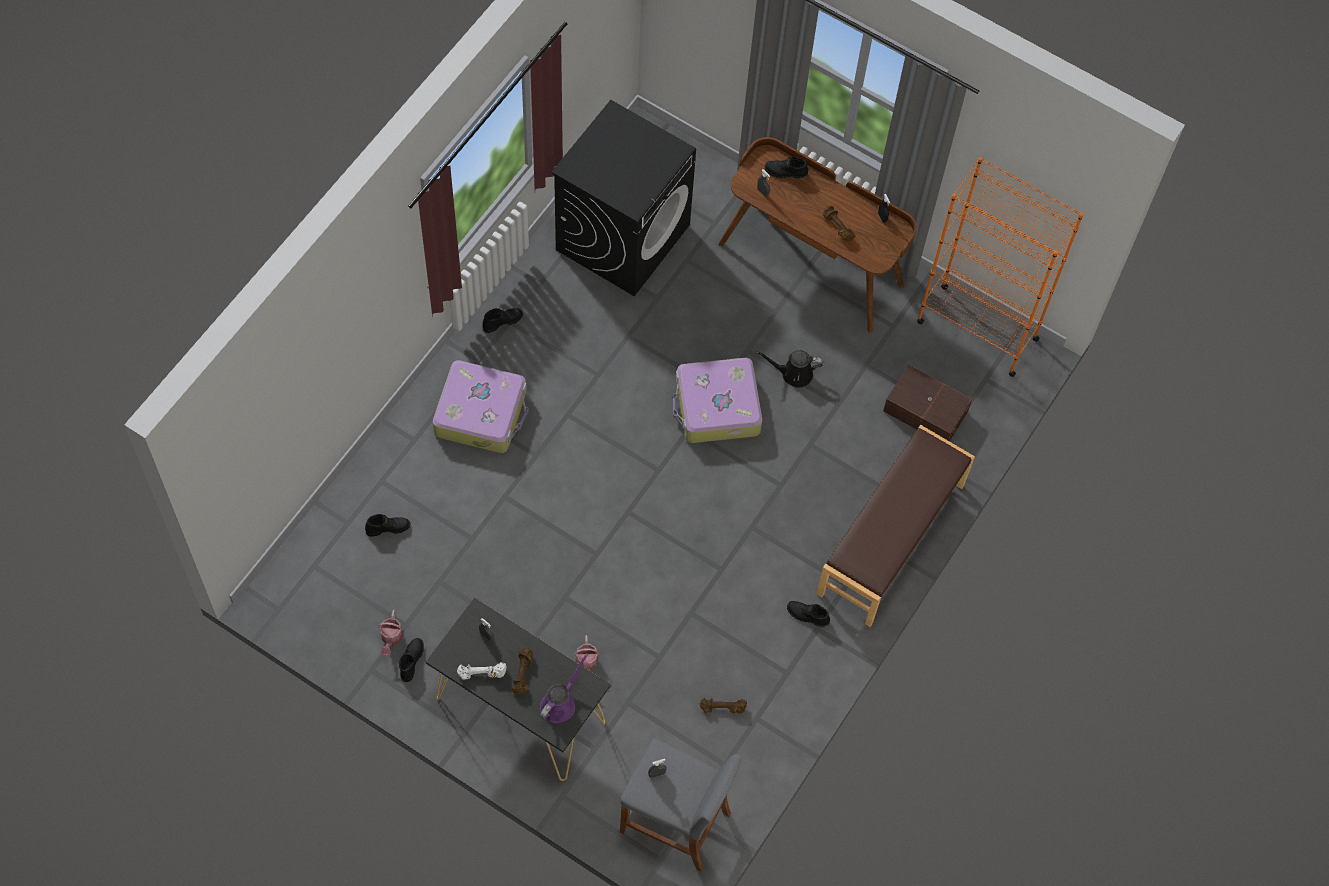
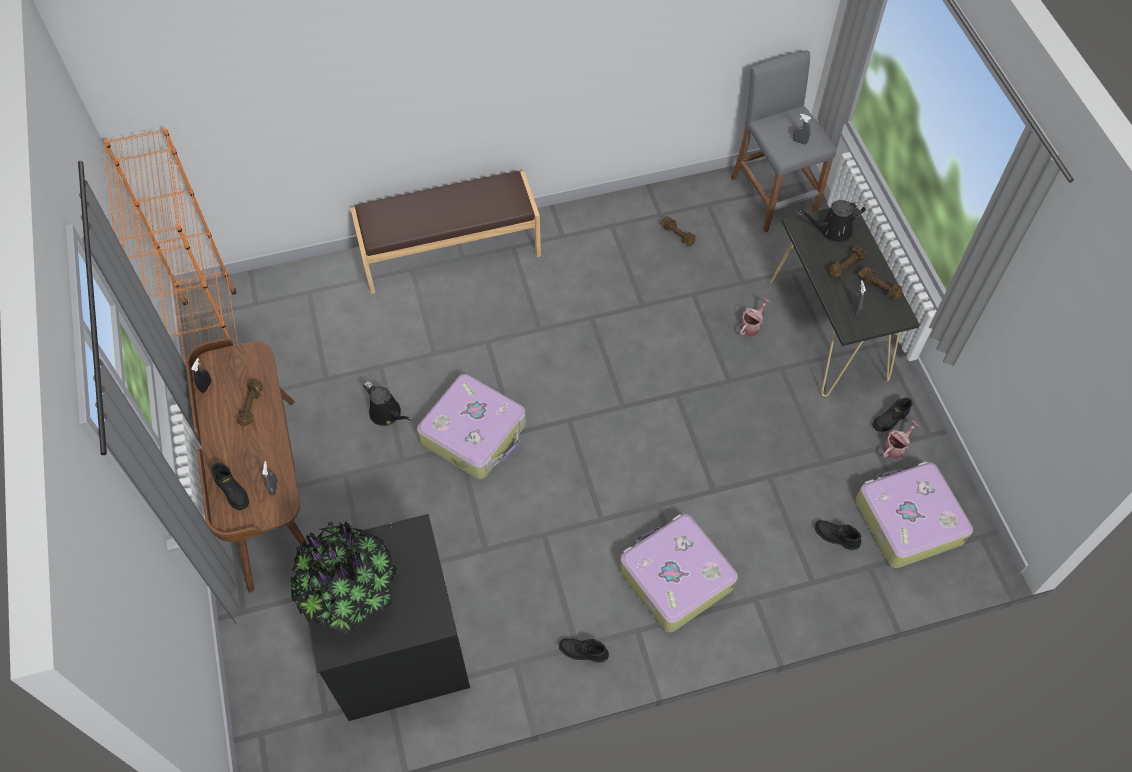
camera: 135 degrees left, 5 degrees down
(343, 581) = (907, 520): none -> suitcase
(482, 674) = (879, 287): white dumbbell -> brown dumbbell
(560, 703) = (832, 230): purple watering can -> black watering can
(634, 147) = (350, 595): none -> potted plant
(807, 616) = (561, 247): black boot -> none
(925, 410) = (323, 315): brown storage box -> none

